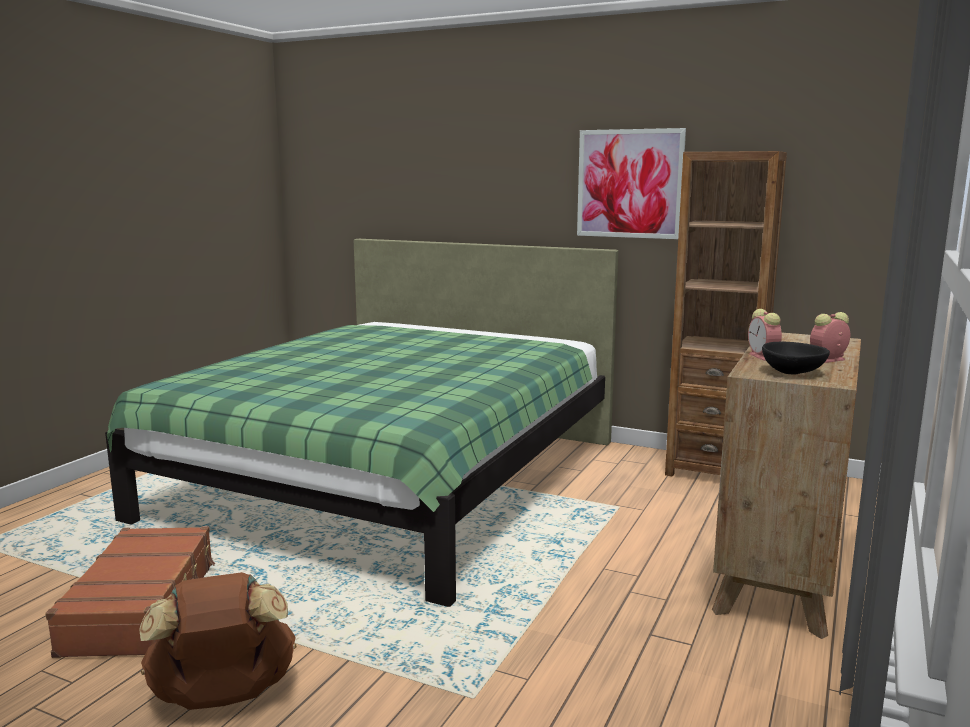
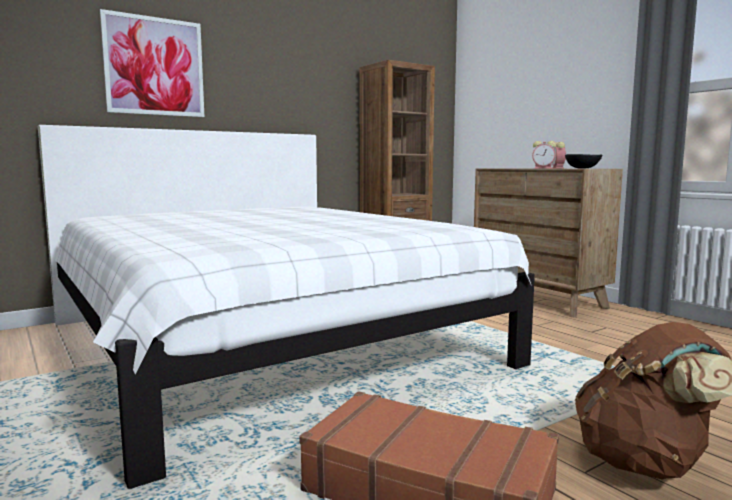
camera: 60 degrees left, 5 degrees down
(391, 478) = (264, 343): green bed -> white bed
(629, 184) = (315, 85): picture -> picture (154, 66)

